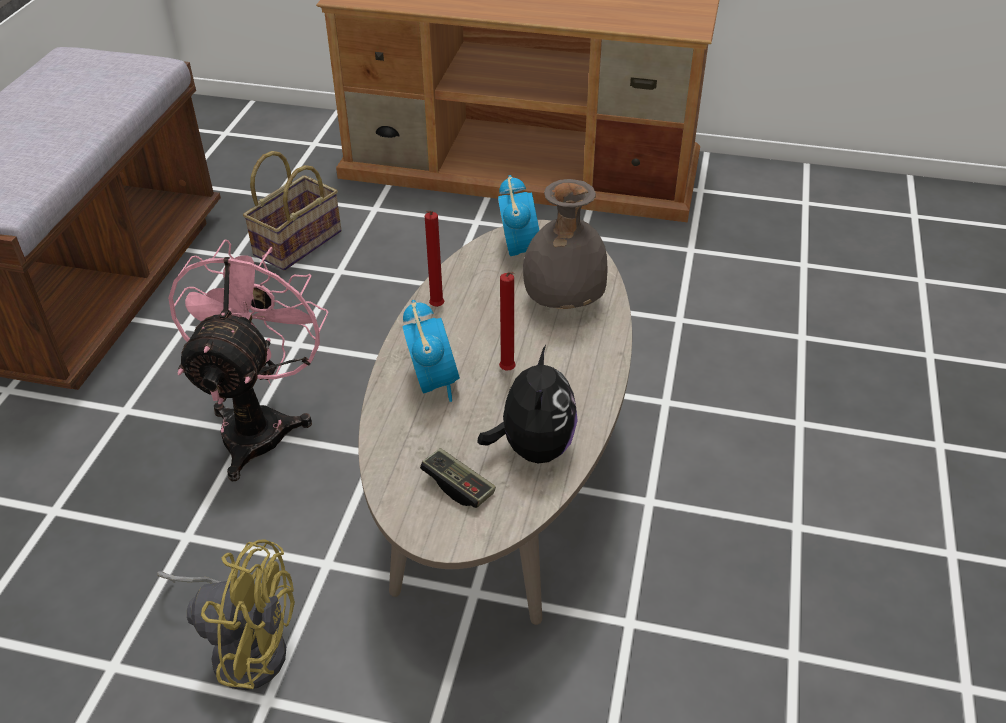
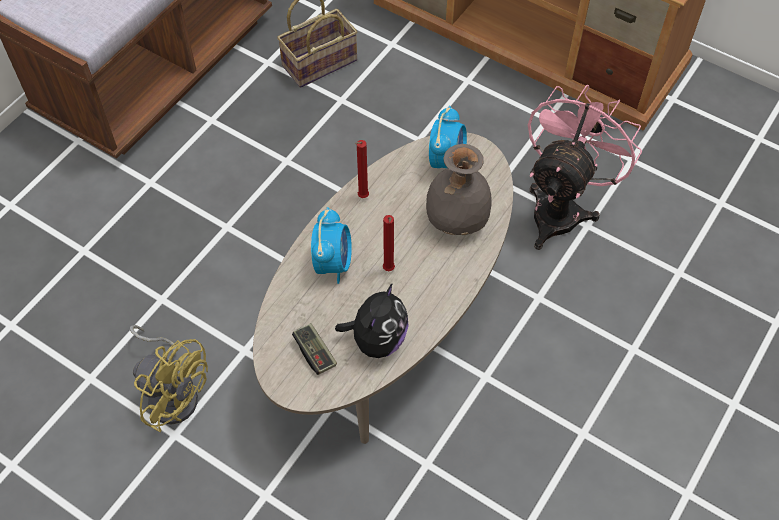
camera: 20 degrees right, 15 degrees up
(260, 423) = (238, 223): pink fan -> pink fan (561, 208)

